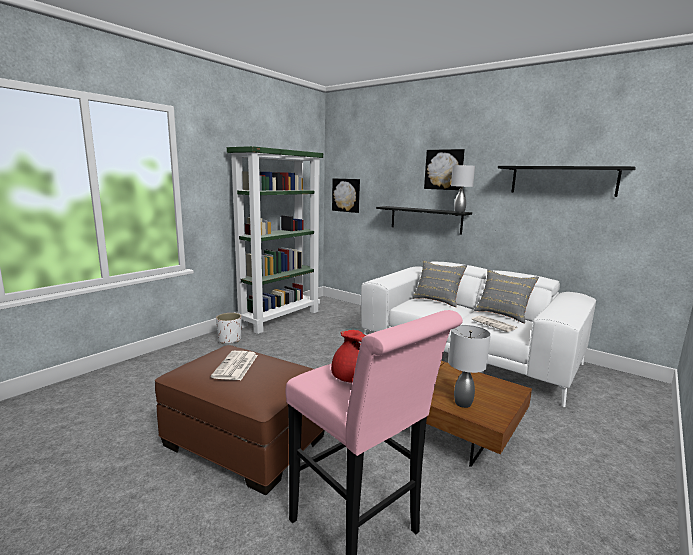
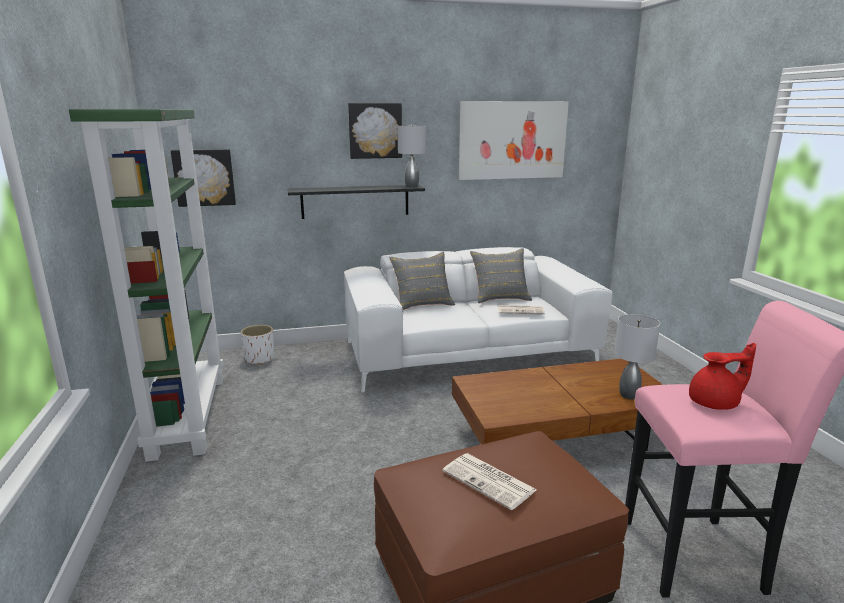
camera: 50 degrees left, 5 degrees up
(230, 339) = (180, 487): white planter -> white planter (259, 359)
(562, 180) = (512, 140): black shelf -> picture

